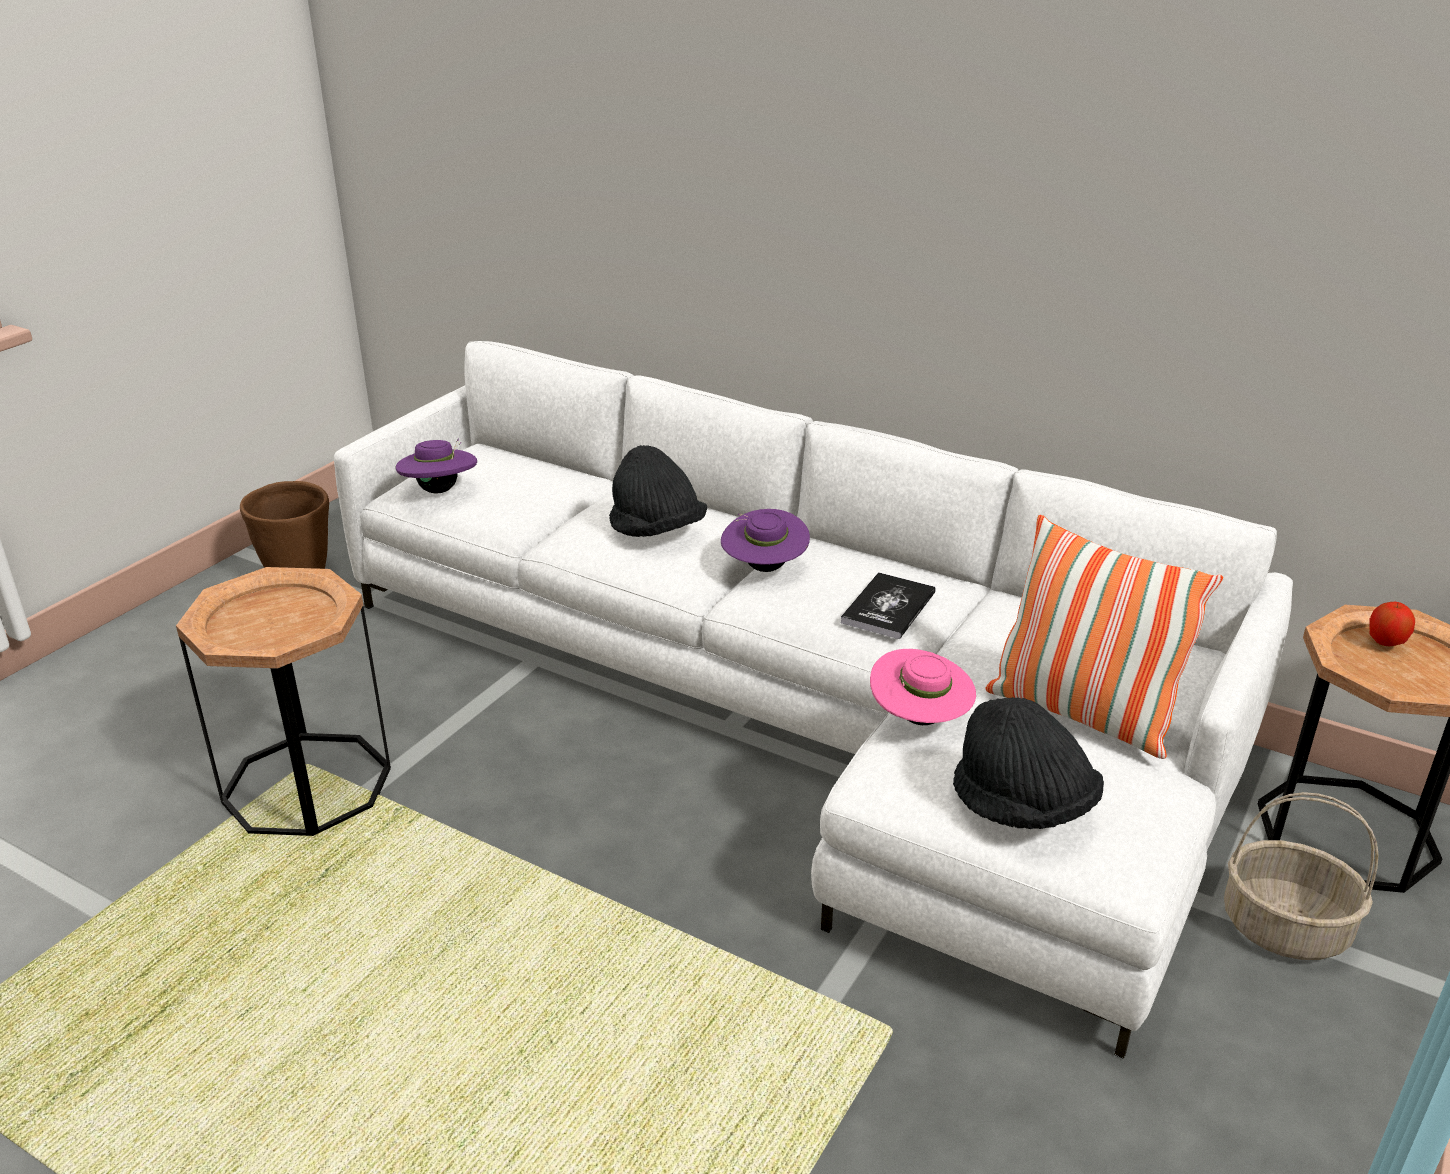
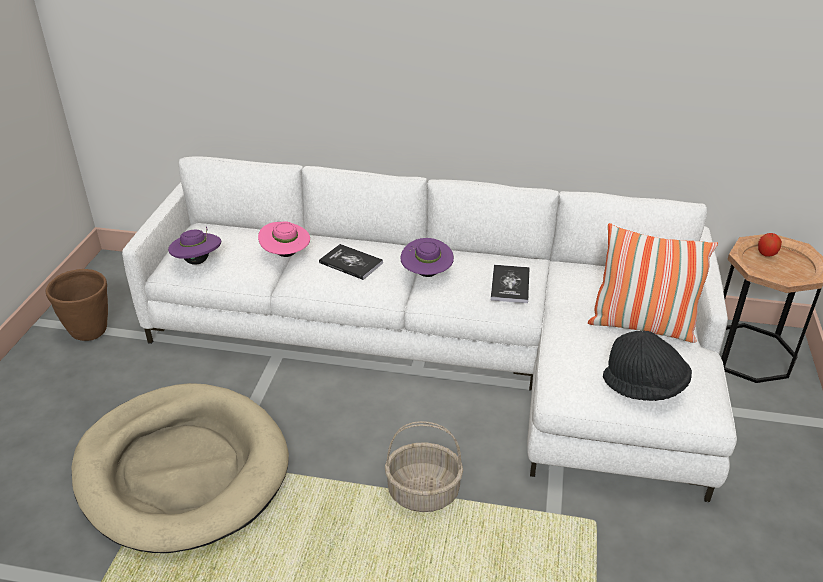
camera: 20 degrees left, 5 degrees up
(307, 785) = (182, 470): brown side table -> beige dog bed
(656, 531) = (351, 263): black hat -> book
(919, 719) = (564, 349): pink hat -> pink hat (286, 254)
(1286, 928) = (747, 411): basket -> basket (424, 492)

